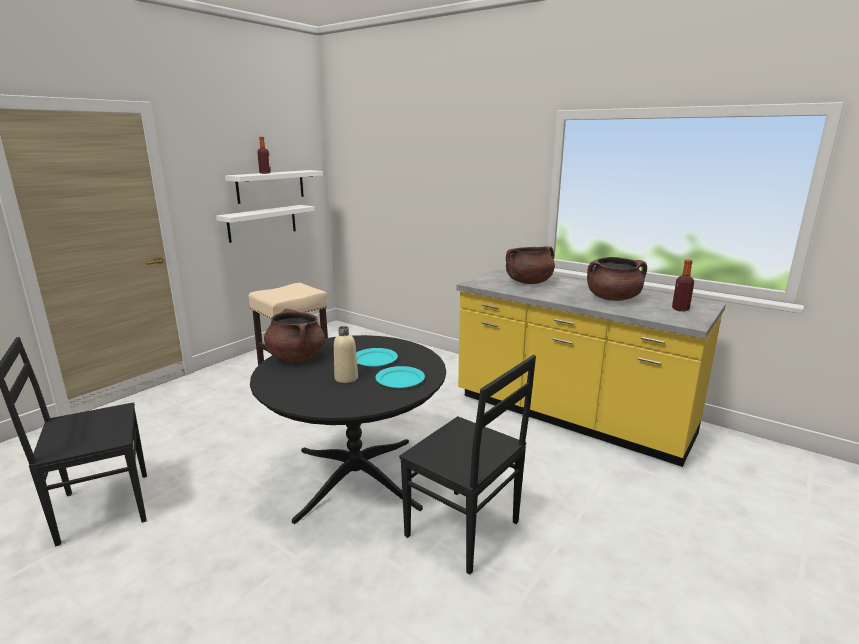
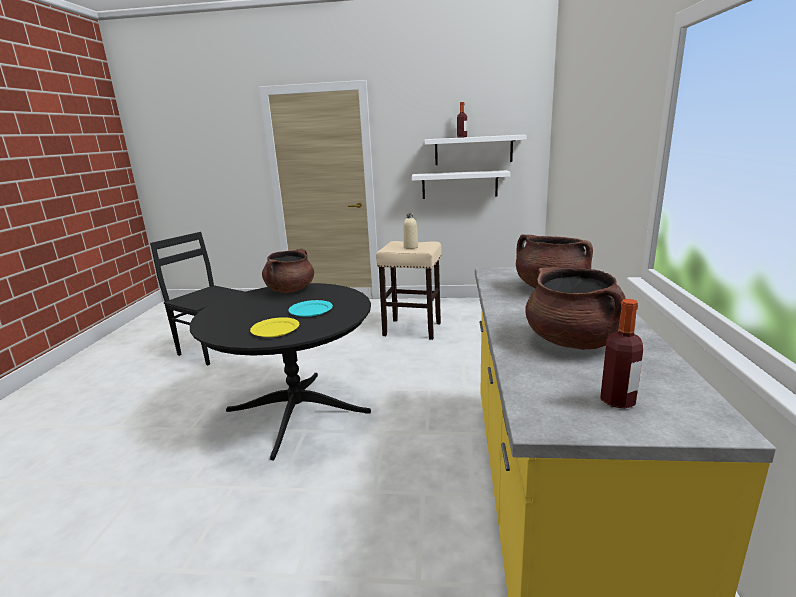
camera: 60 degrees right, 0 degrees up
(346, 378) = (263, 313): beige bottle -> beige bottle (410, 247)
(400, 379) = (275, 329): turquoise plate -> yellow plate
(465, 530) = (255, 496): black chair -> none

